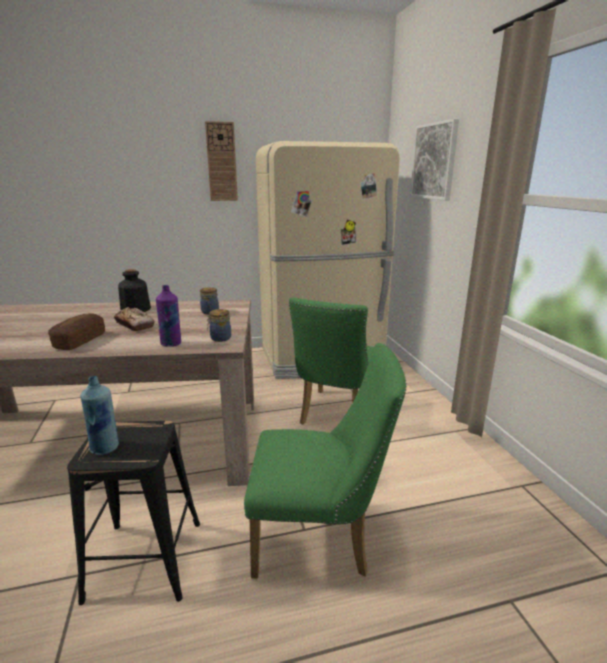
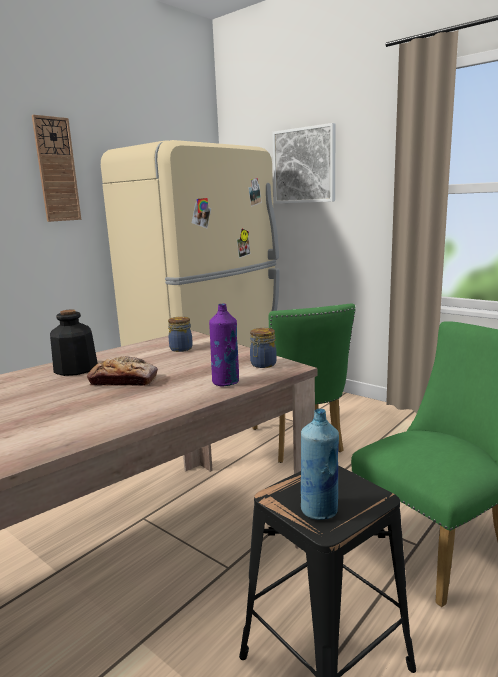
camera: 35 degrees left, 5 degrees down
(80, 341) = (98, 414): bread -> none

